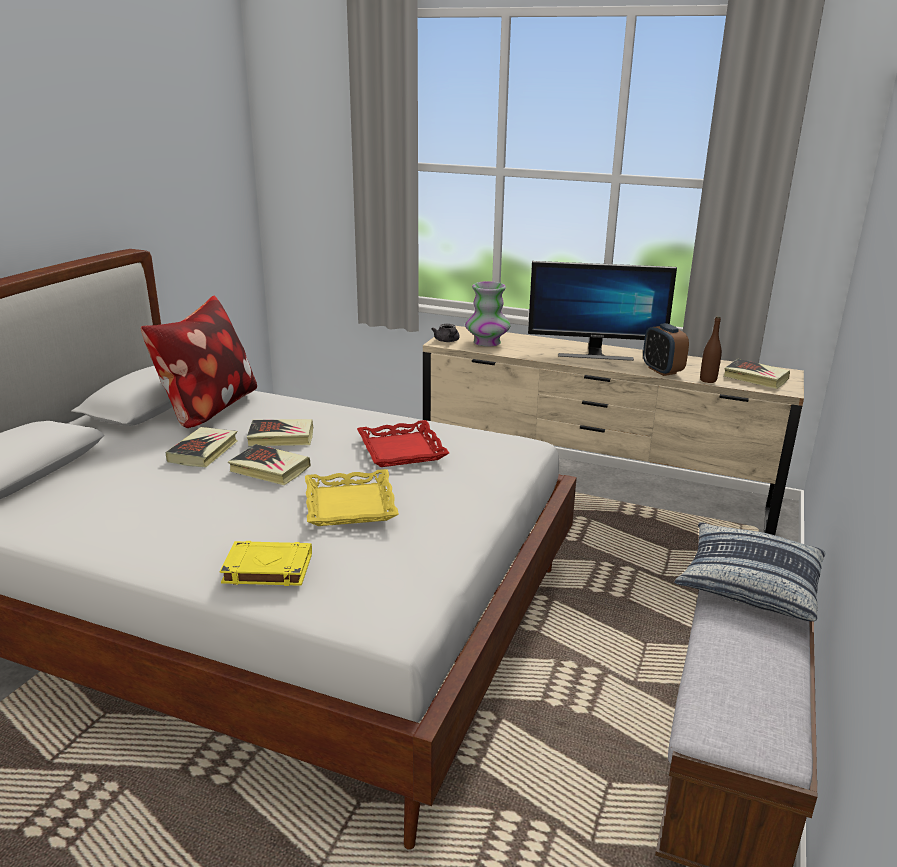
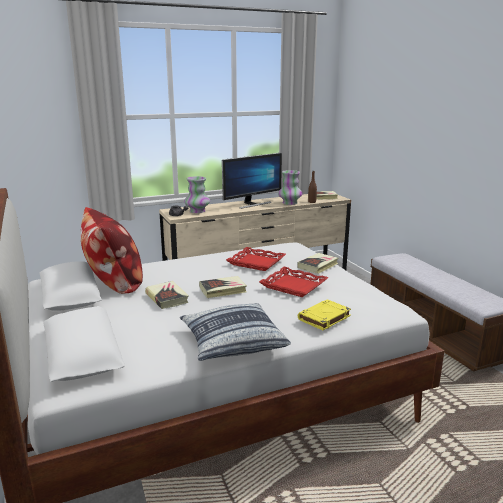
camera: 45 degrees left, 5 degrees down
(281, 437) = (190, 278): book -> book (318, 266)
(349, 505) = (293, 286): yellow tray -> red tray
(662, 370) = (290, 203): alarm clock -> vase
(749, 583) = (414, 267): pillow -> pillow (232, 341)

